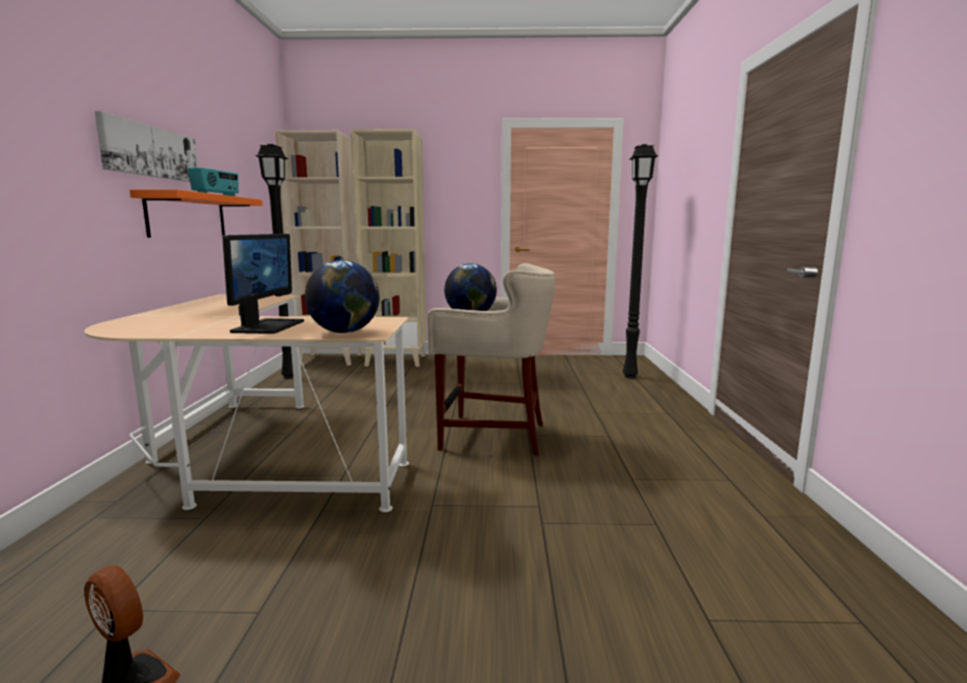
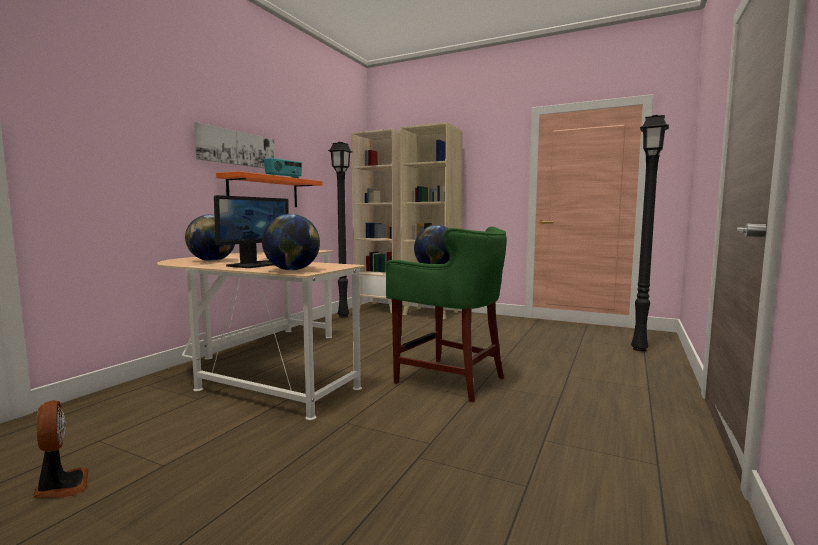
camera: 25 degrees right, 5 degrees down
(177, 325) = (212, 261): none -> globe
(492, 435) = (449, 379): beige stool -> green stool

